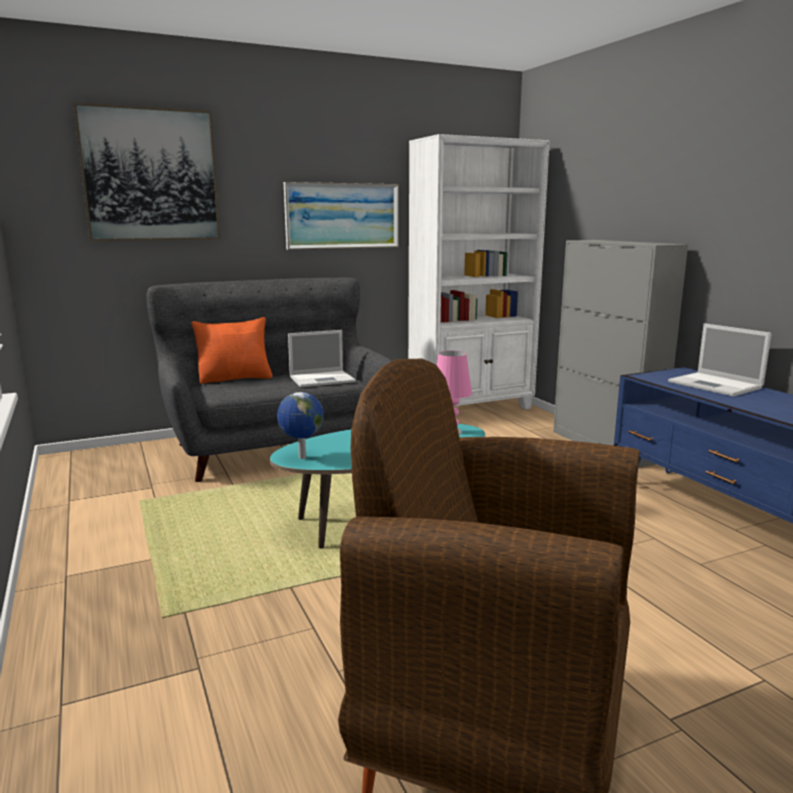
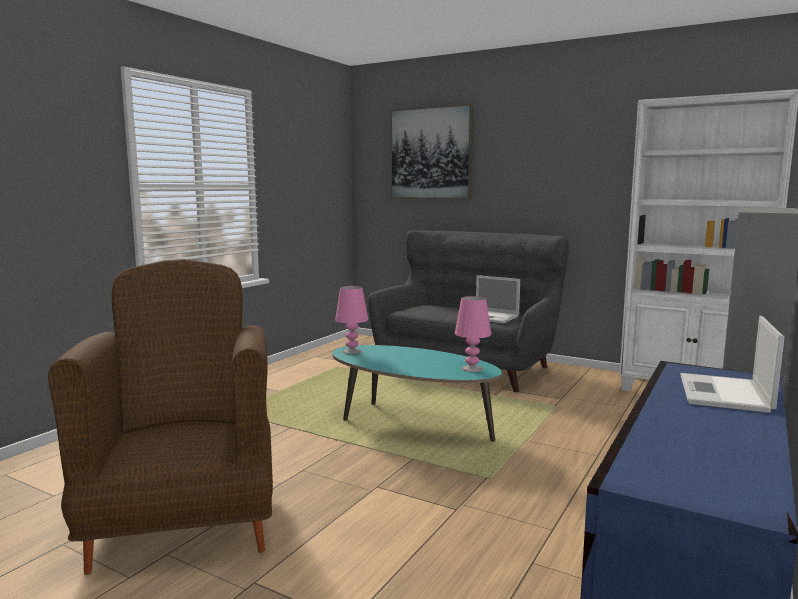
camera: 55 degrees right, 5 degrees down
(235, 379) = (449, 306): orange pillow -> none
(301, 457) = (352, 351): globe -> pink table lamp
(342, 216) = (574, 181): picture -> none

